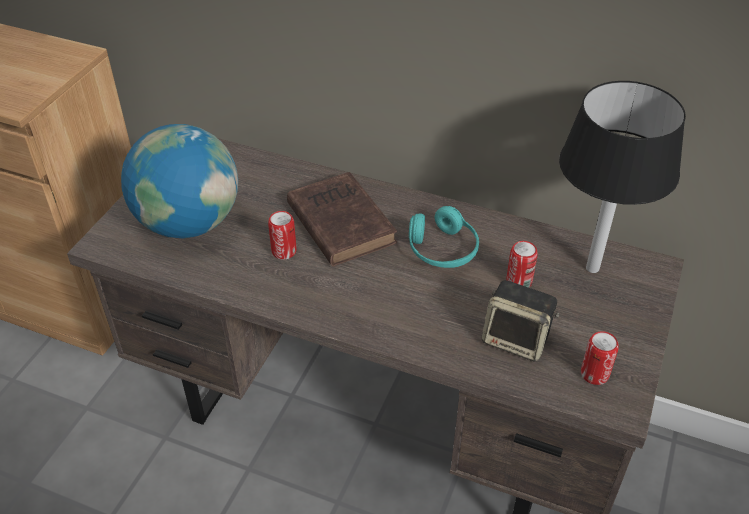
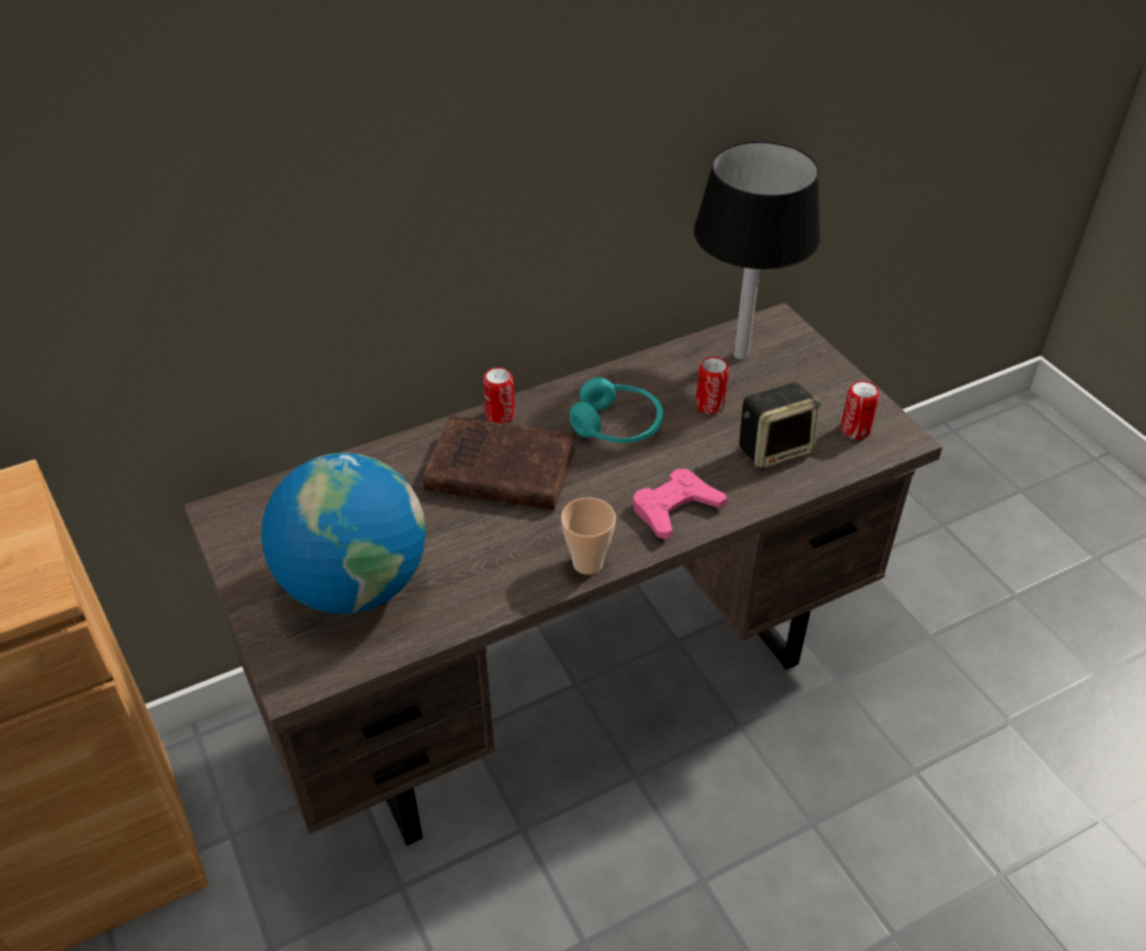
camera: 50 degrees left, 0 degrees up
(284, 251) = (491, 533): can -> can (500, 416)
(304, 308) = (587, 563): none -> cup
(398, 321) = (675, 508): none -> pink game controller

